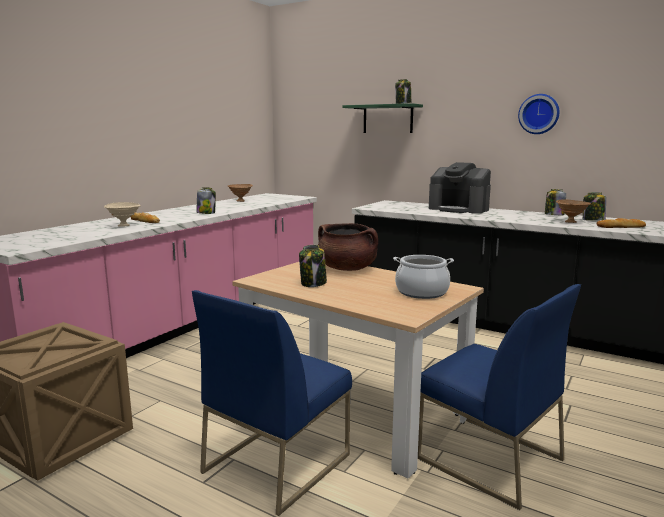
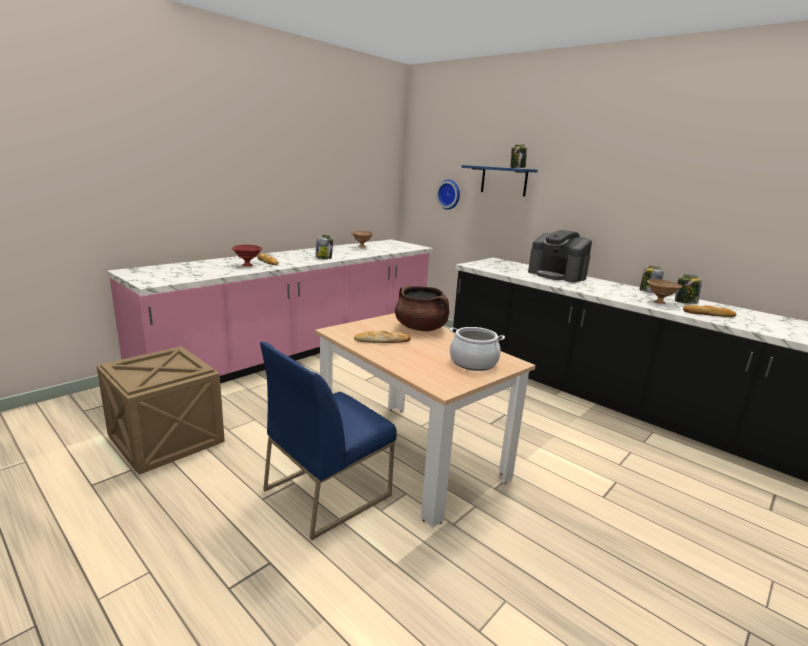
camera: 10 degrees right, 5 degrees up
(124, 225) = (248, 265): beige bowl -> red bowl
(313, 283) = (382, 341): jar -> bread
(387, 119) = (504, 181): green shelf -> blue shelf
(488, 459) = (513, 521): blue chair -> none
(539, 114) = (648, 189): wall clock -> wall clock (449, 194)

